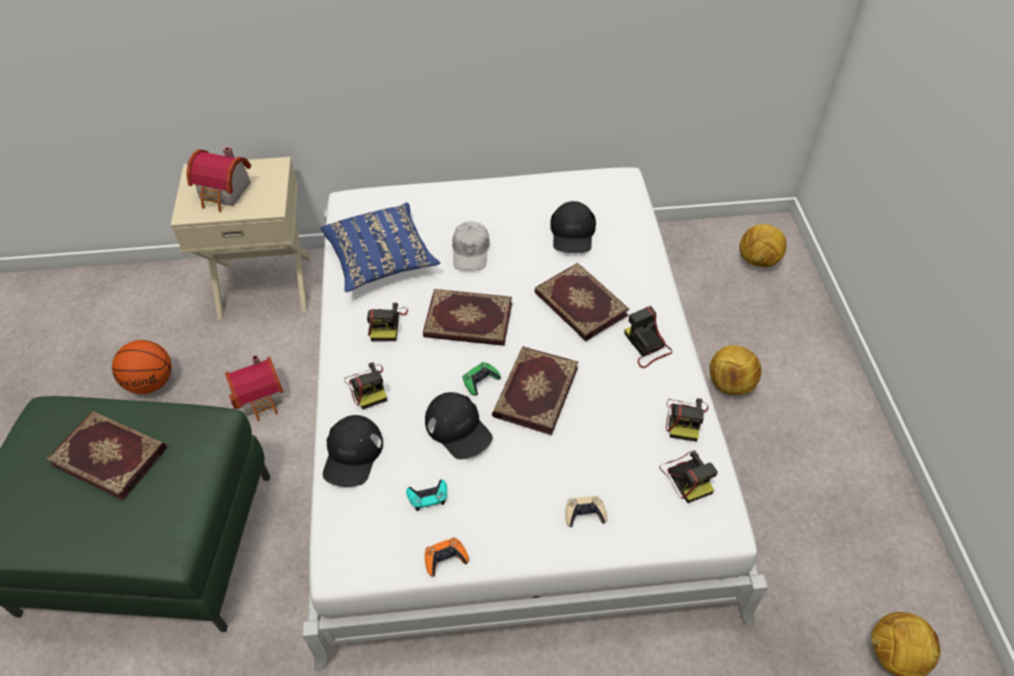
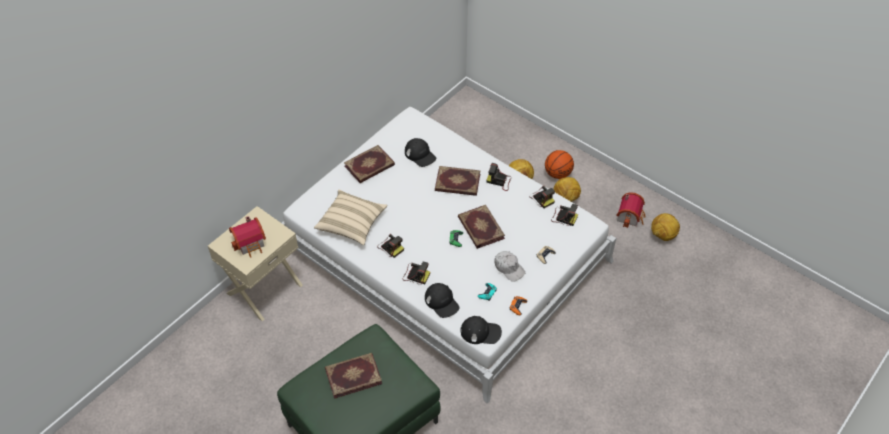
camera: 45 degrees left, 0 degrees up
(152, 382) = (270, 370): basketball -> basketball (558, 173)
(262, 398) = (333, 335): toy house -> toy house (630, 216)
(381, 260) = (351, 224): blue pillow -> beige pillow
(458, 428) = (469, 262): black cap -> black cap (480, 332)
(468, 321) = (423, 221): book -> book (369, 166)
(471, 251) = (386, 192): white cap -> white cap (509, 268)
(758, 261) = (476, 118): football -> football (565, 198)

